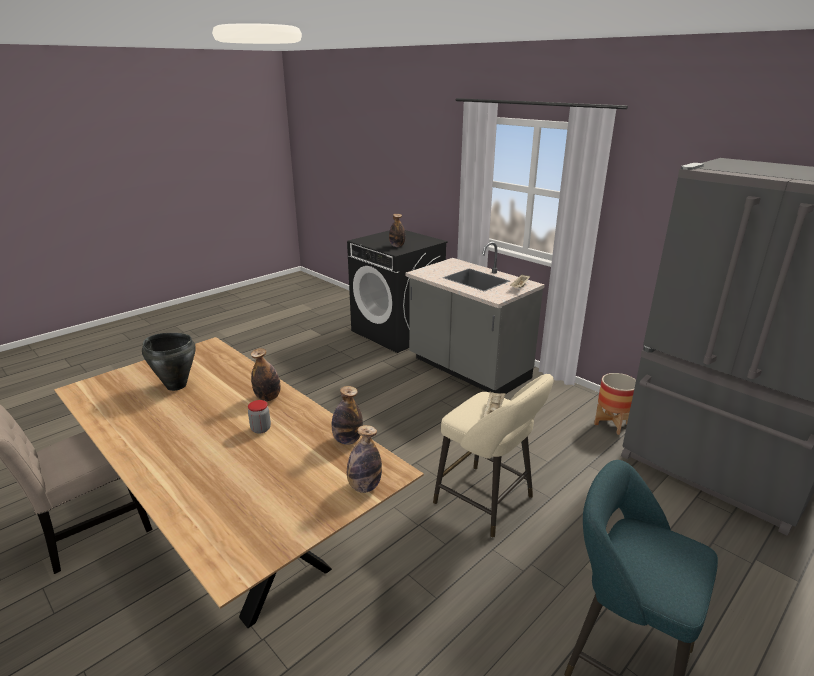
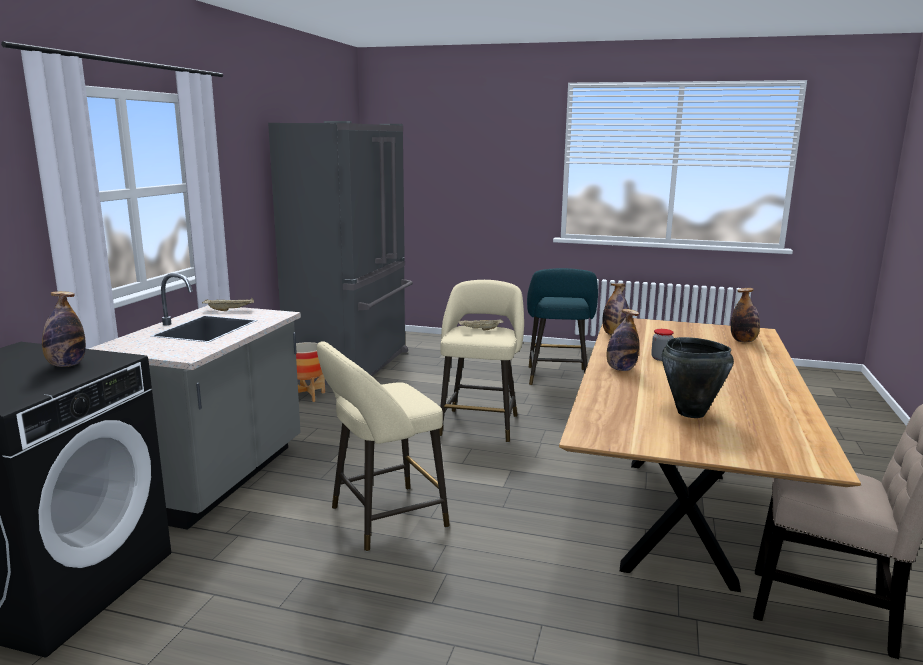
camera: 120 degrees left, 10 degrees down
(364, 487) = (645, 323): bottle -> bottle (743, 341)
(370, 409) = (382, 519): none -> beige stool

